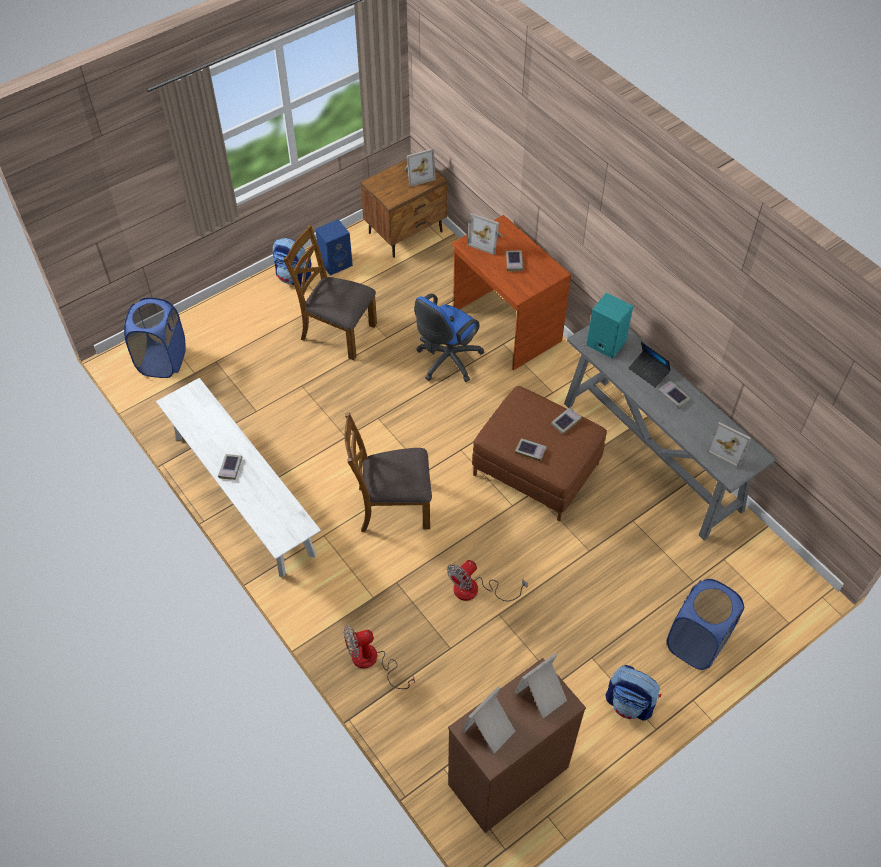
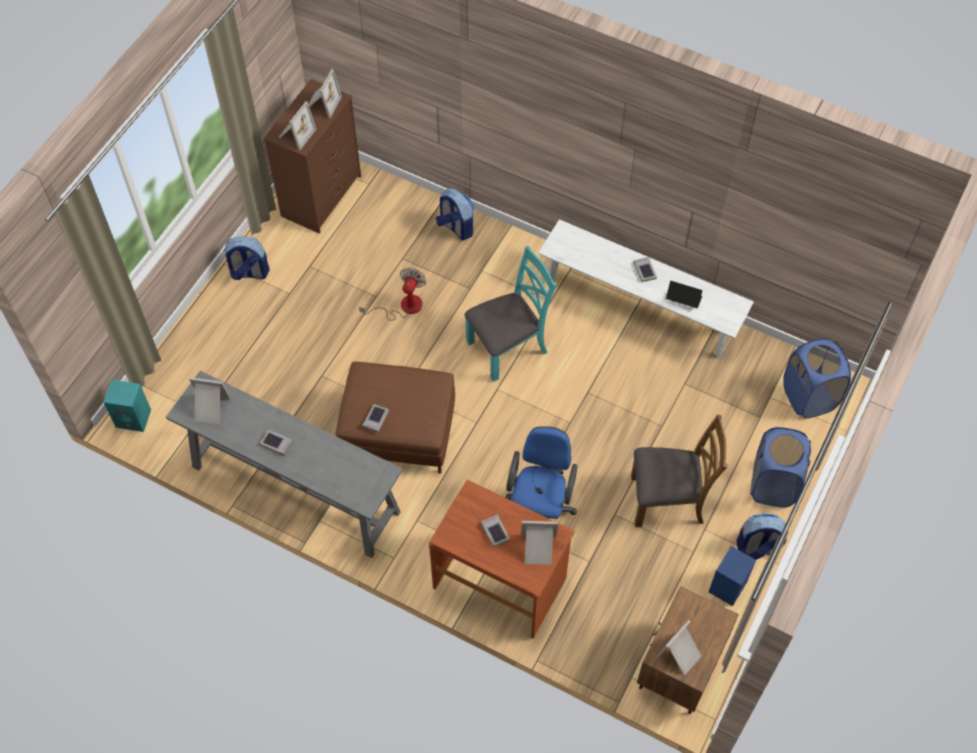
camera: 155 degrees right, 5 degrees up
(372, 662) = (456, 227): fan -> backpack
(392, 506) = (508, 347): brown chair -> turquoise chair
(530, 451) = (396, 378): book -> none
(604, 343) = (362, 476): turquoise speaker -> turquoise speaker (134, 418)
(648, 372) = (308, 461): laptop -> laptop (683, 299)
(696, 642) = (208, 336): blue laundry basket -> blue laundry basket (772, 484)

